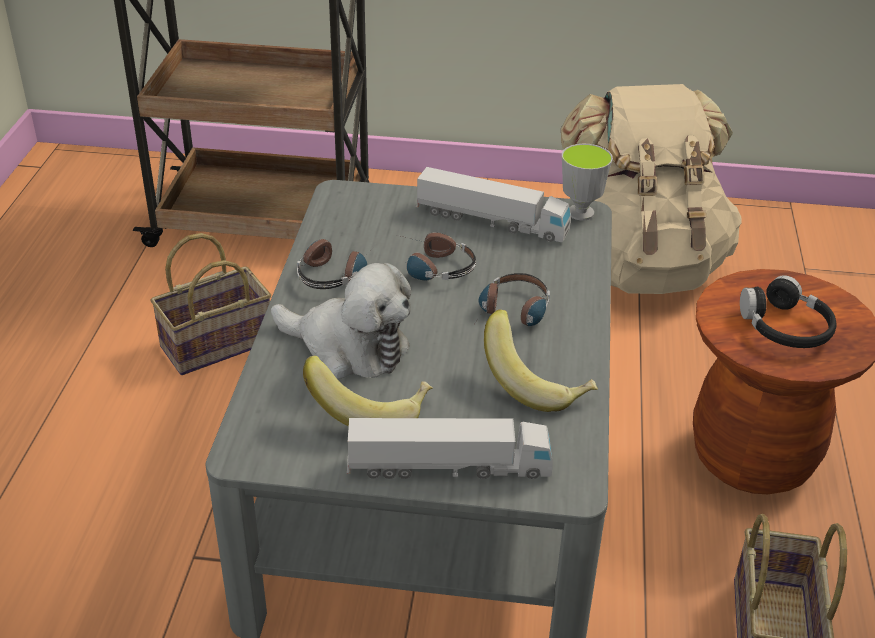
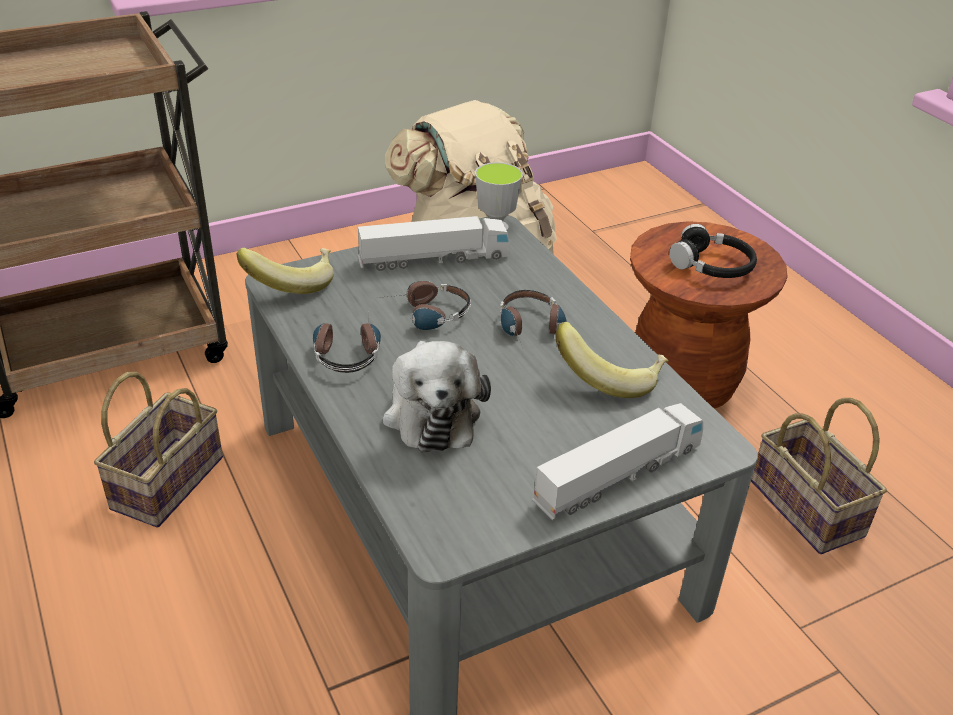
camera: 35 degrees left, 0 degrees up
(349, 348) = (431, 412): plush toy -> plush toy turned 90 degrees clockwise
(370, 411) = (508, 458): banana -> banana (291, 283)

